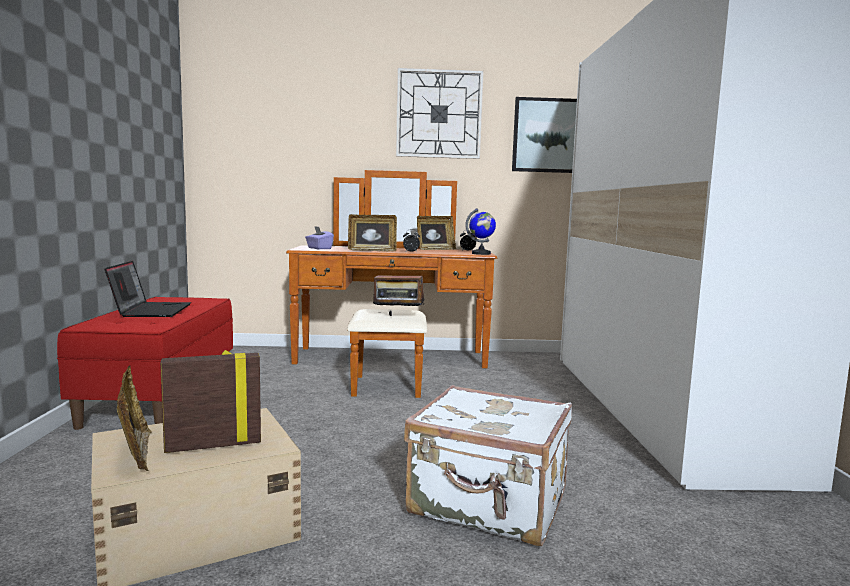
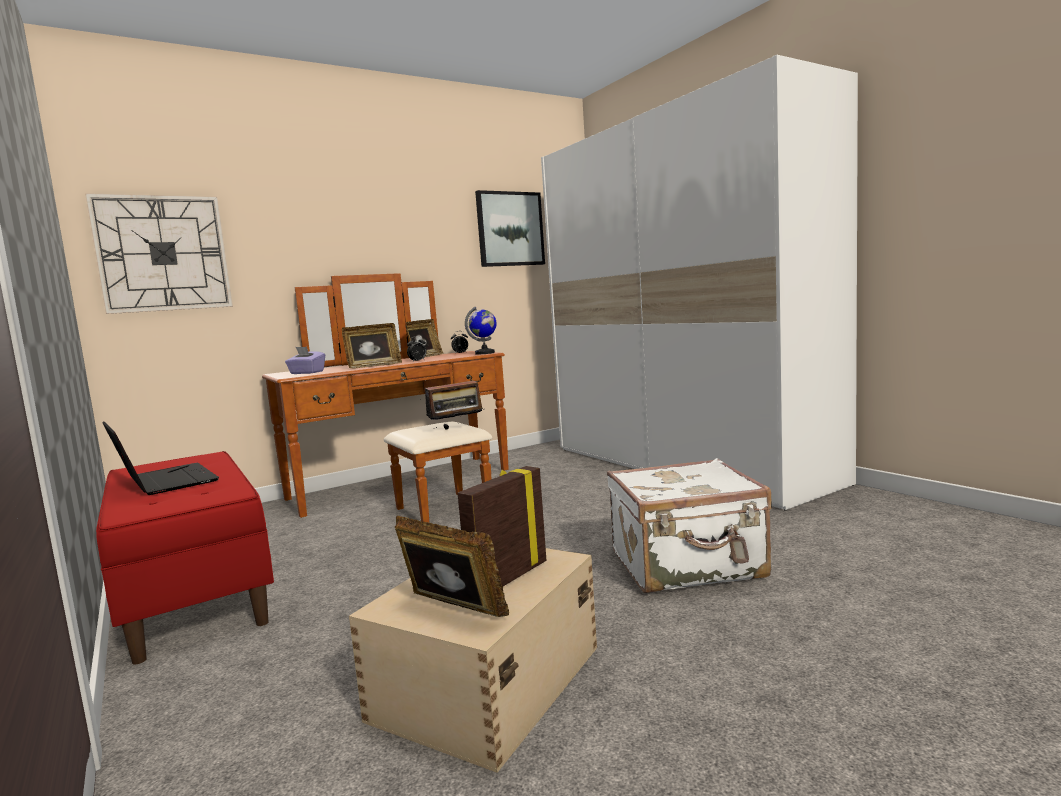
camera: 30 degrees left, 0 degrees up
(439, 114) = (403, 209): wall clock -> wall clock (163, 253)

